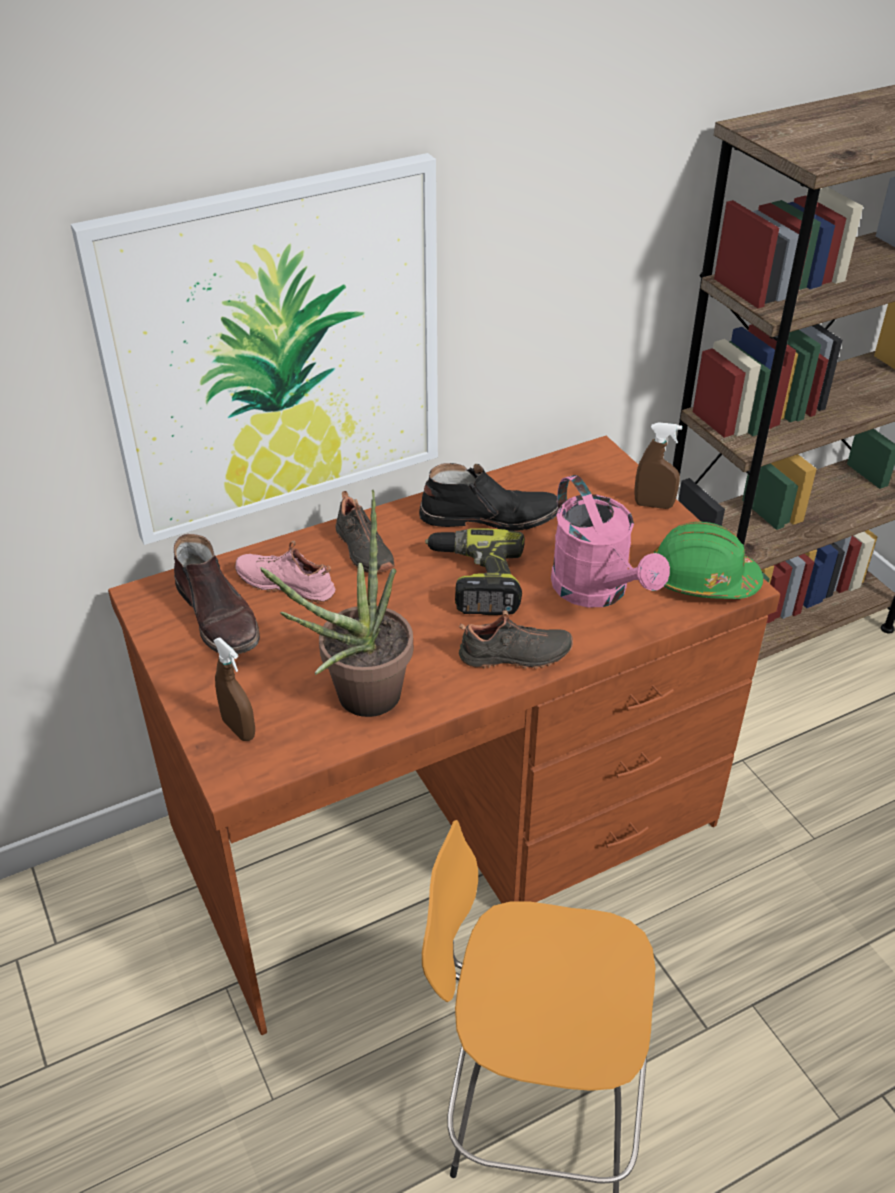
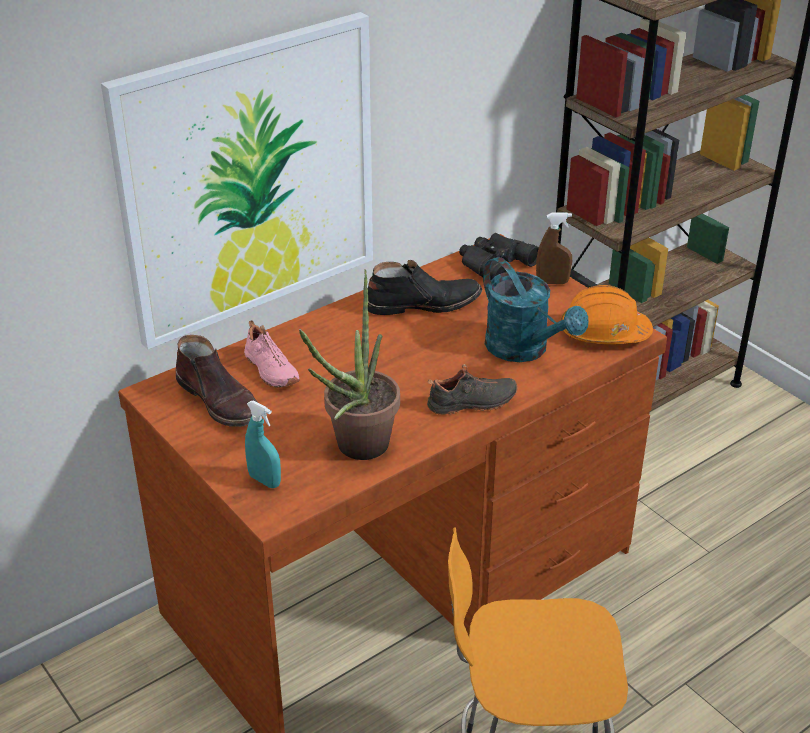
camera: 10 degrees left, 5 degrees down
(239, 729) = (264, 480): brown spray bottle -> turquoise spray bottle
(287, 583) = (270, 370): pink shoe -> pink shoe turned 135 degrees counterclockwise
(362, 551) = (325, 340): black shoe -> none
(475, 581) = (424, 352): power drill -> none
(588, 472) = (493, 263): none -> black binoculars
(598, 592) = (525, 350): pink watering can -> turquoise watering can
(701, 580) = (603, 333): green hard hat -> orange hard hat

